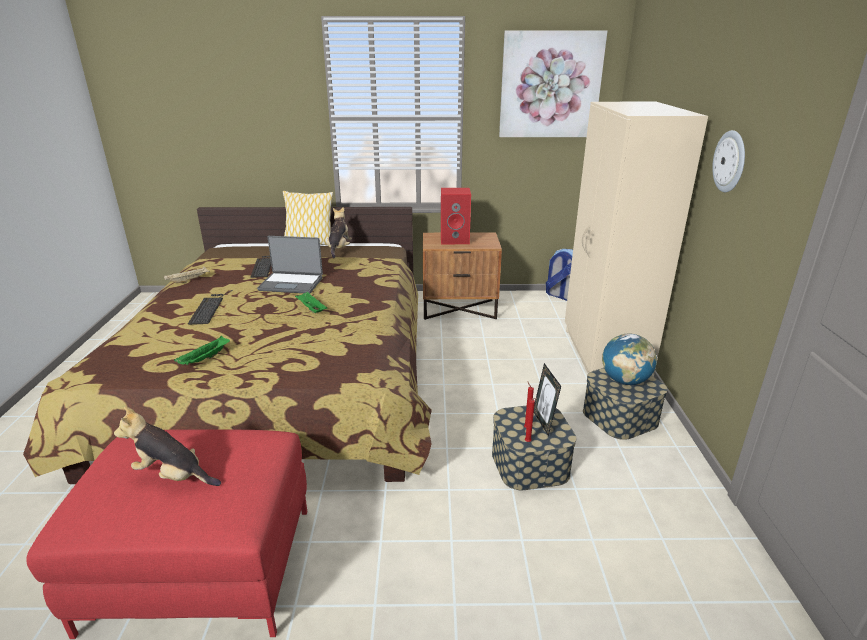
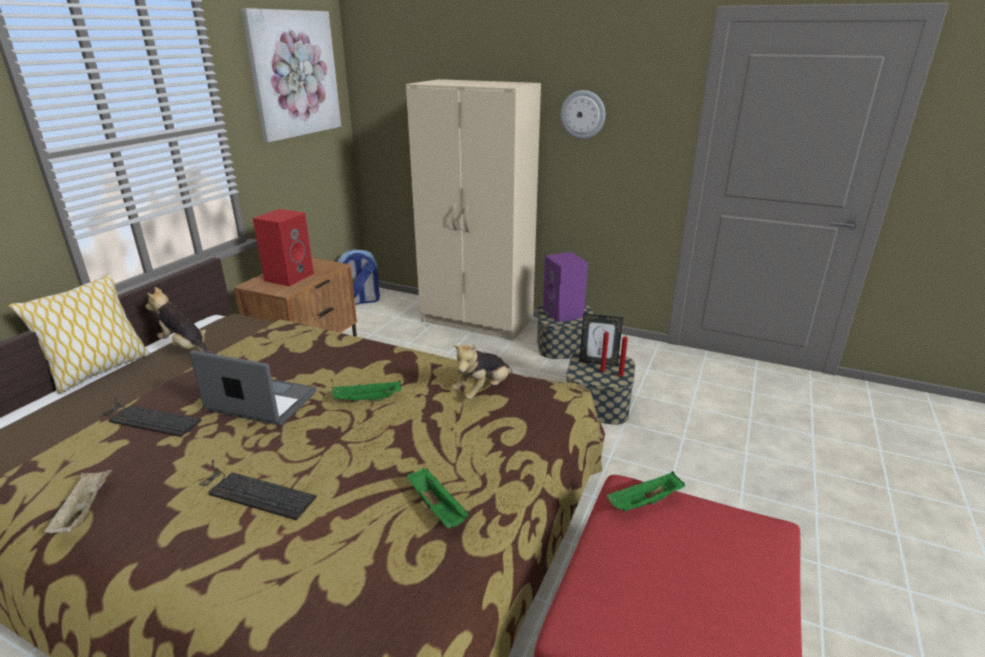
camera: 65 degrees left, 0 degrees up
(173, 476) = (686, 571): plush toy -> plush toy (483, 391)
(248, 447) = (644, 503): none -> green tray
(291, 283) = (261, 403): laptop -> laptop turned 105 degrees counterclockwise
(625, 381) = (564, 313): globe -> purple speaker

